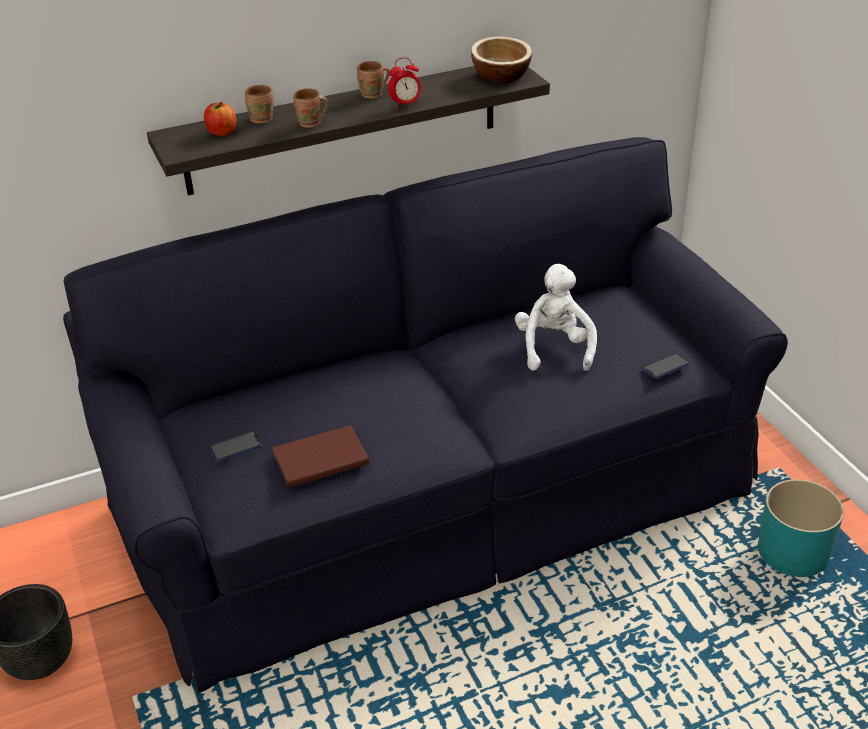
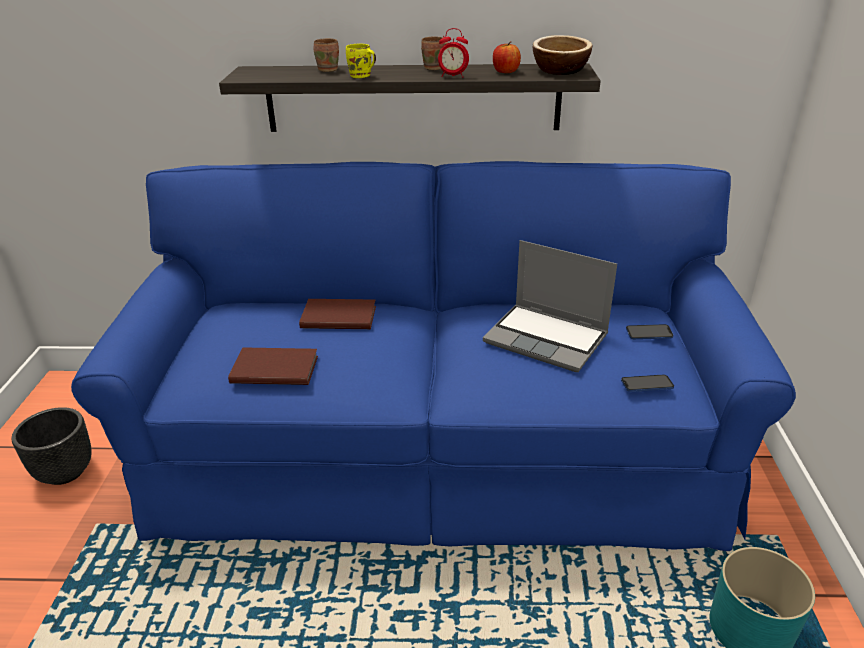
camera: 25 degrees right, 5 degrees down
(222, 132) = (288, 72): apple -> apple (505, 71)
(236, 447) = (223, 341): phone -> phone (649, 333)
(311, 124) = (361, 76): brown mug -> yellow mug
(332, 384) = (338, 316): none -> brown book
(438, 496) = (434, 451): black sofa -> blue sofa
(554, 348) = (548, 339): white plush toy -> laptop

